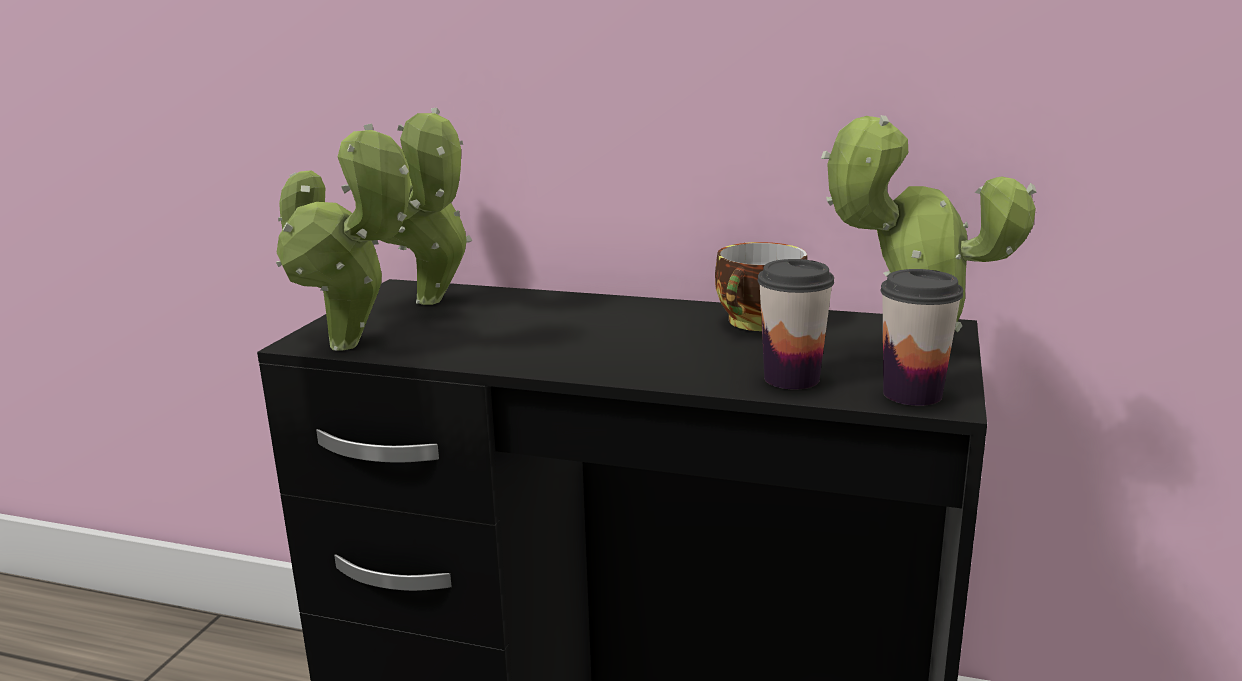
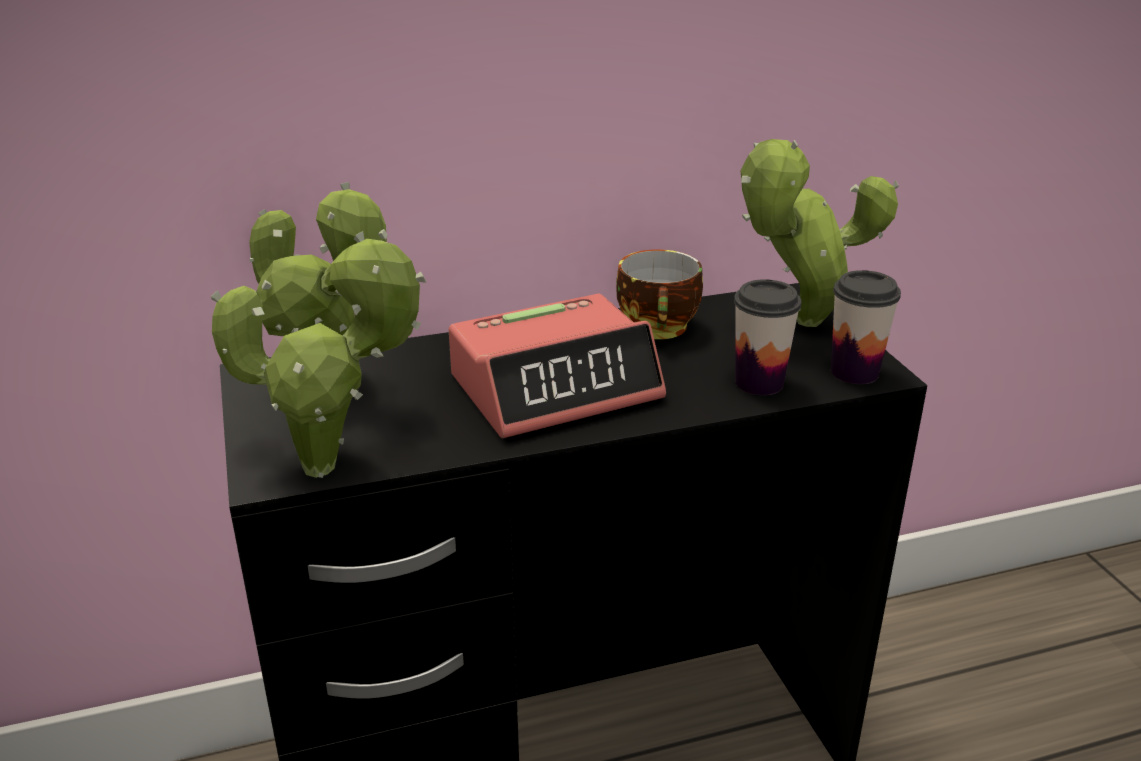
camera: 35 degrees left, 10 degrees up
(598, 340) = (556, 387): none -> alarm clock

